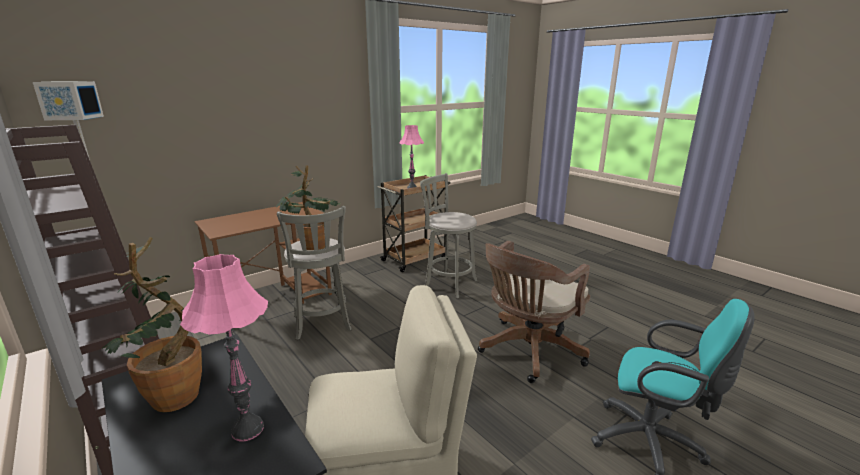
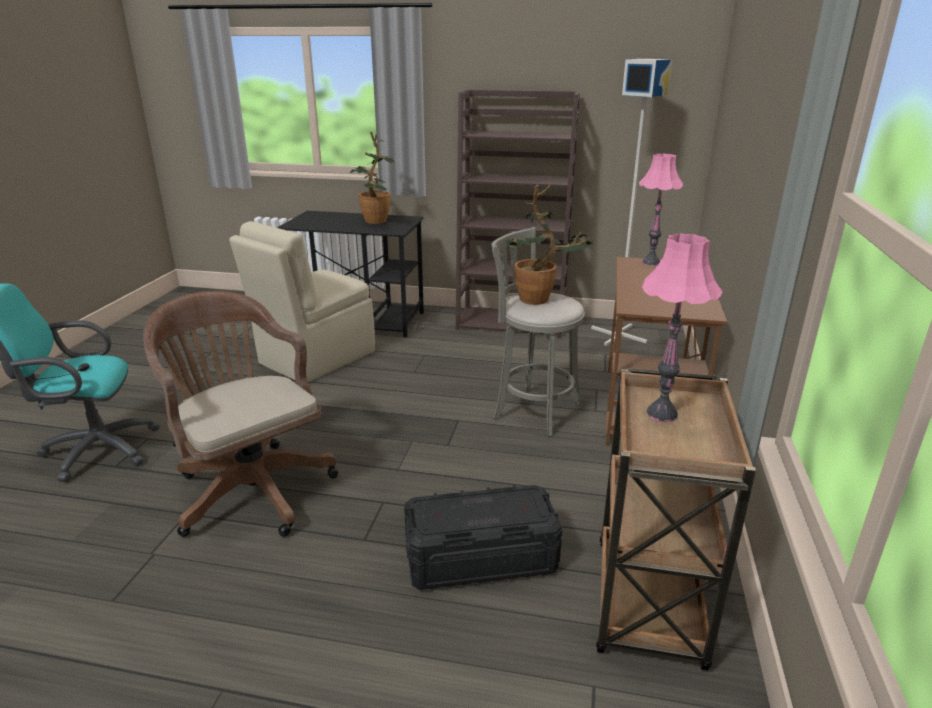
camera: 140 degrees right, 5 degrees up
(247, 429) = (325, 224): pink table lamp -> pink table lamp (651, 263)
(448, 284) = (481, 559): grey stool -> black storage box
(528, 351) = (251, 487): brown office chair -> brown office chair turned 45 degrees counterclockwise

